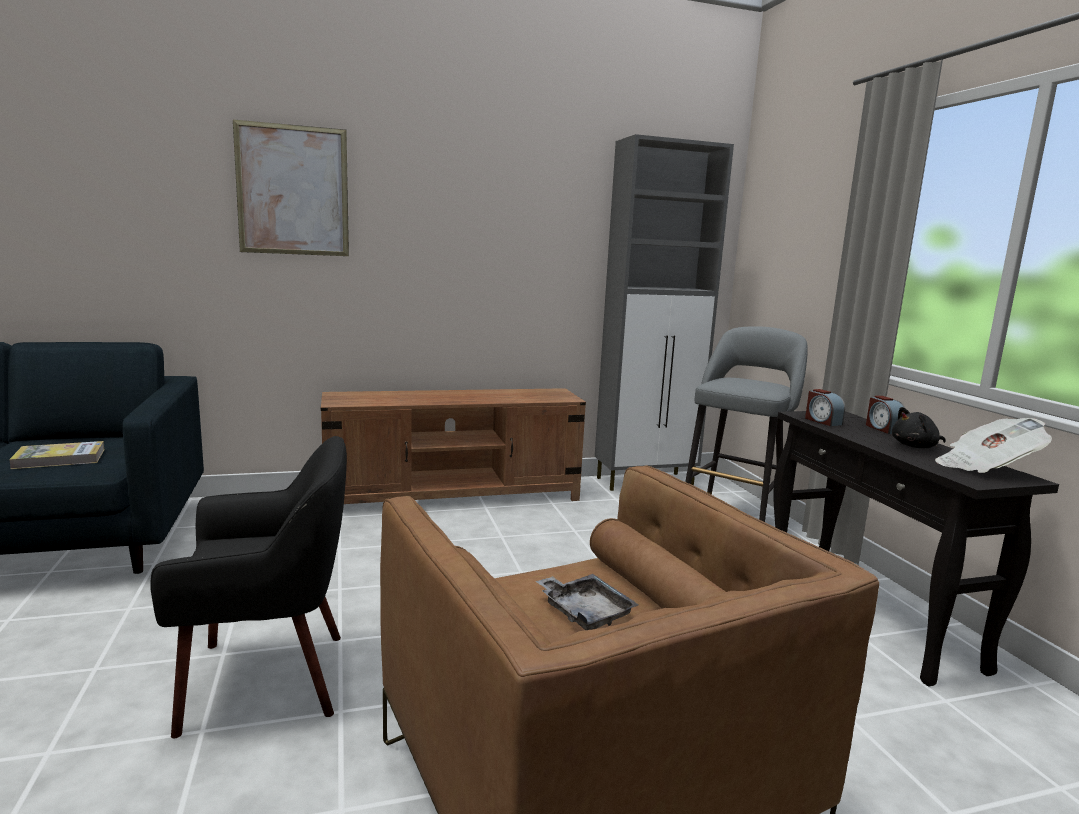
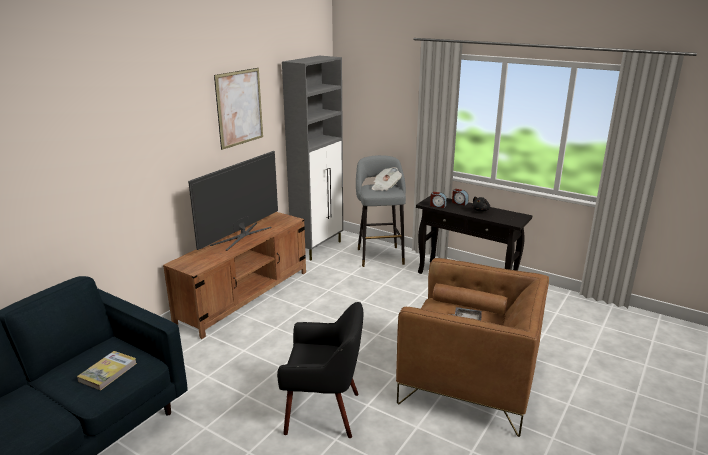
camera: 40 degrees left, 10 degrees up
(268, 679) = (324, 412): black armchair -> black armchair turned 60 degrees clockwise
(293, 190) = (127, 140): picture -> picture (239, 108)
(466, 394) = (242, 236): none -> television
(985, 468) = (509, 214): newspaper -> newspaper (385, 187)

